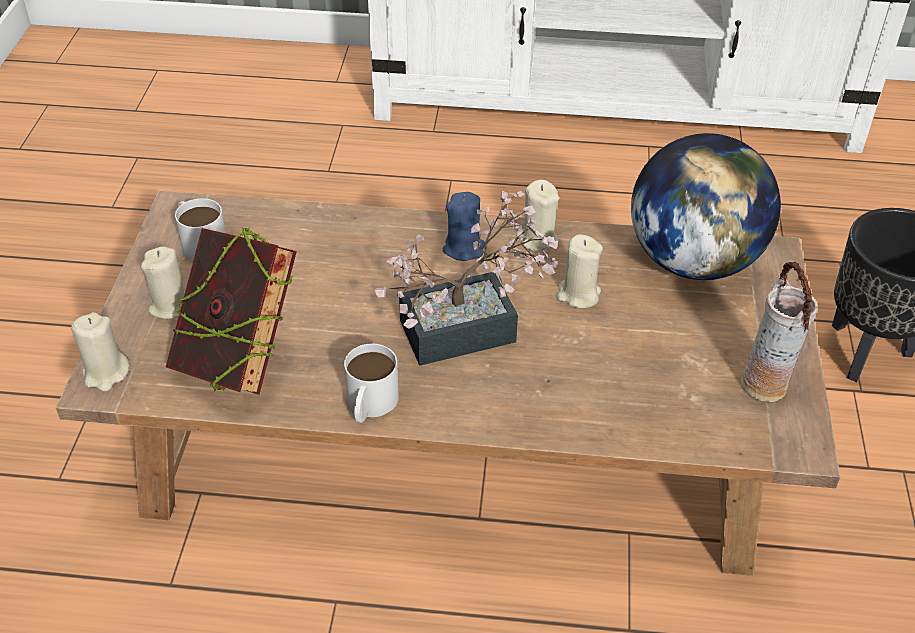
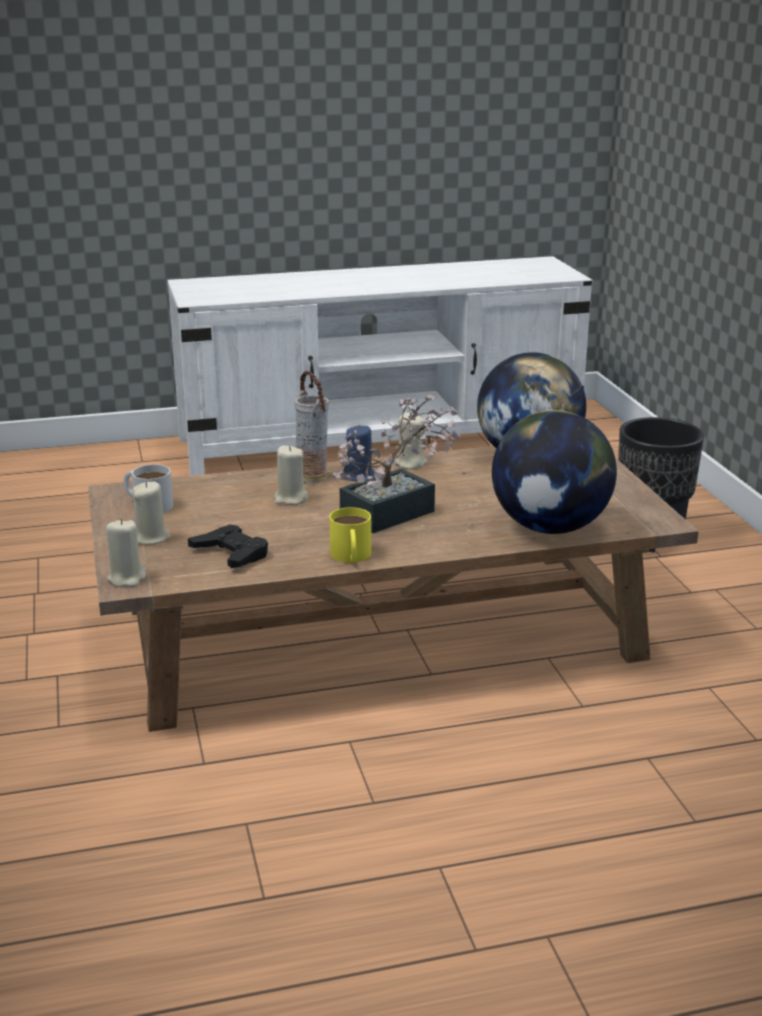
camera: 20 degrees left, 20 degrees down
(239, 360) = (231, 553): book -> black game controller
(369, 405) = (351, 557): white mug -> yellow mug
(578, 294) = (460, 483): beige candle -> beige candle (290, 499)
(643, 416) = (550, 528): none -> globe
(766, 385) = (620, 501): vase -> vase (312, 477)

